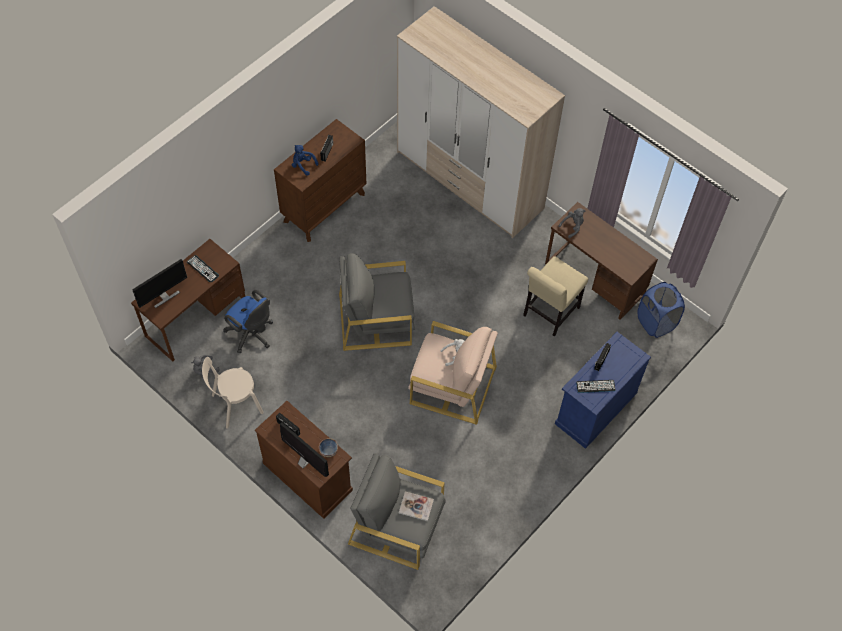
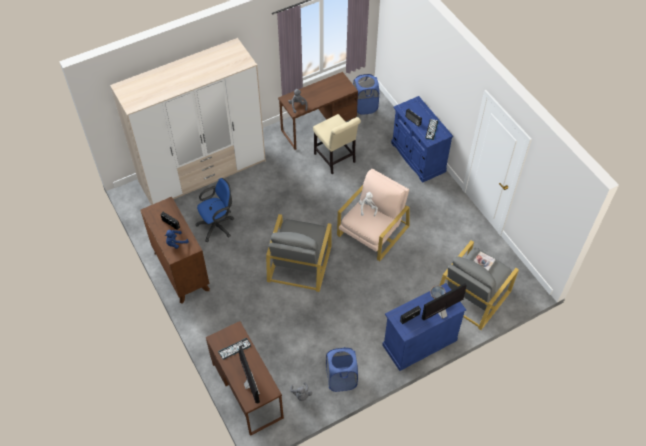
camera: 70 degrees left, 5 degrees down
(234, 405) = (341, 379): beige chair -> blue laundry basket
(252, 334) = (280, 352): blue office chair -> blue office chair (218, 226)
(307, 476) = (419, 342): brown cabinet -> blue cabinet

